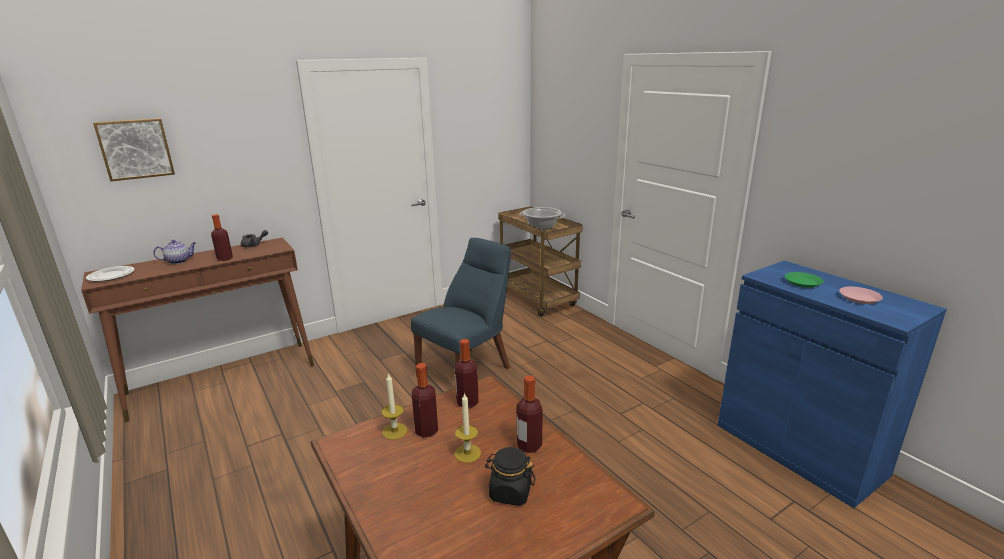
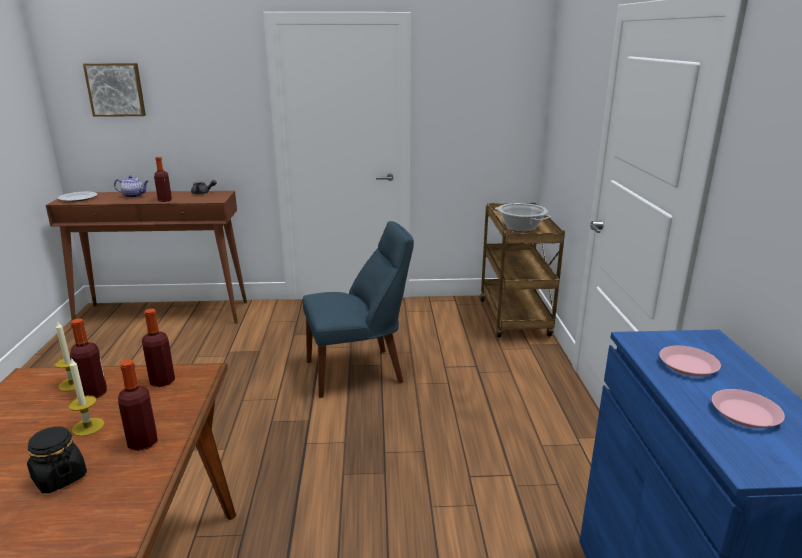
camera: 30 degrees right, 0 degrees up
(803, 282) = (688, 365): green plate -> pink plate

